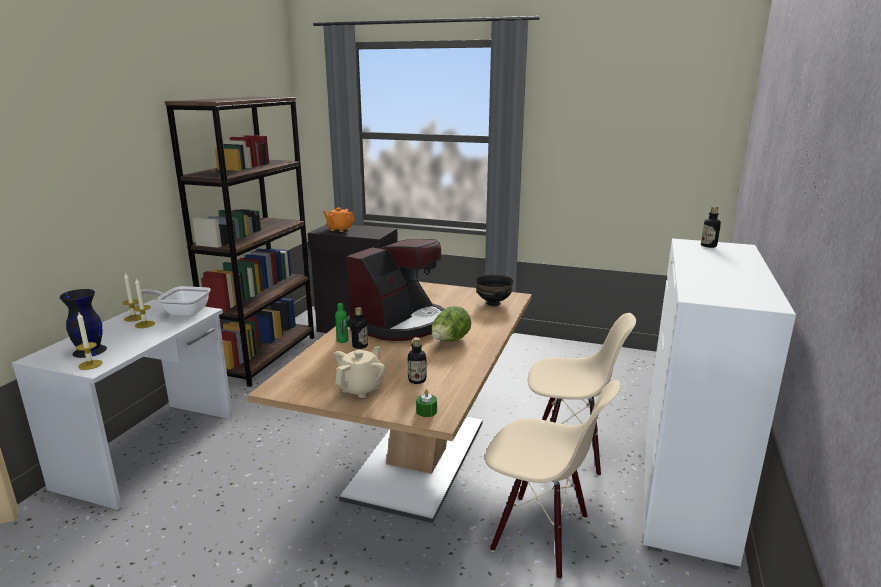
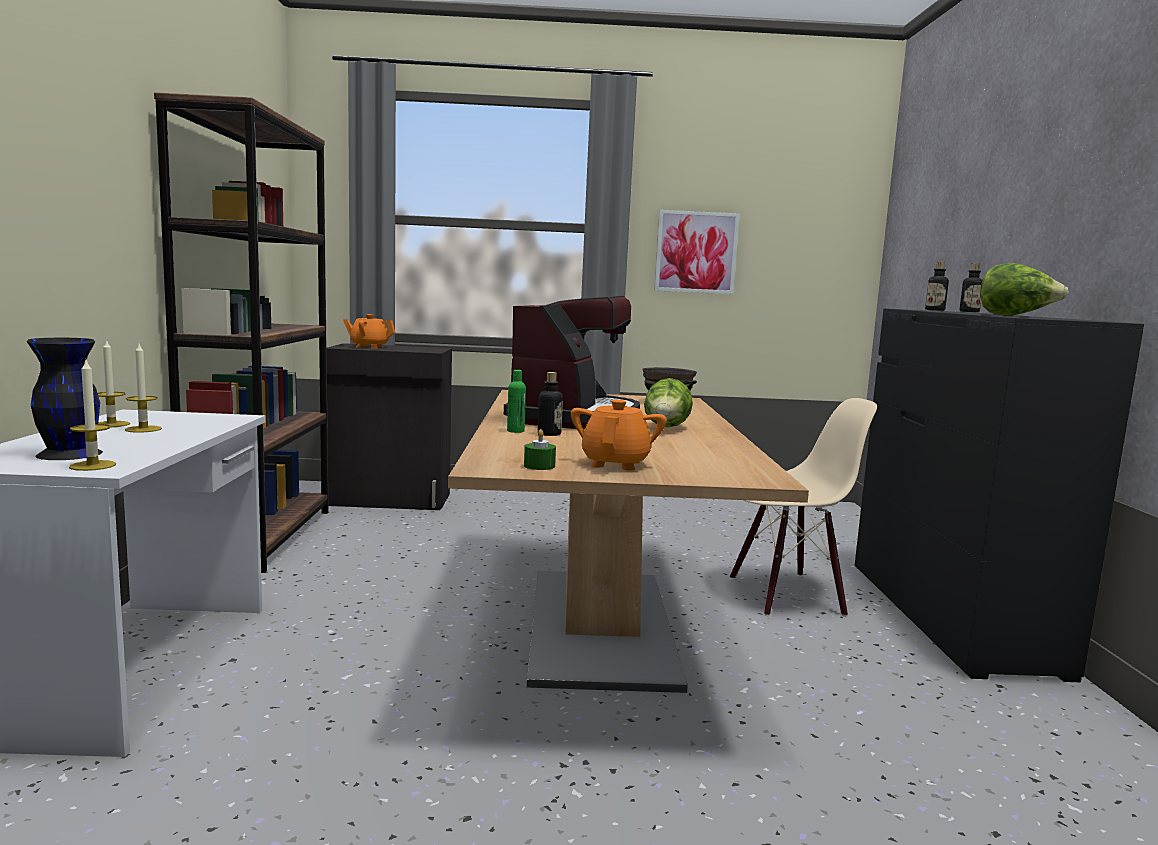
camera: 20 degrees left, 10 degrees down
(182, 312) = (198, 418): frying pan -> none
(361, 388) = (615, 463): beige teapot -> orange teapot
(417, 380) = (681, 455): bottle -> bottle (969, 312)
(426, 411) = (741, 476): green candle -> green candle (539, 466)
(540, 534) = (836, 683): beige chair -> none
(579, 157) = (696, 252): none -> picture
(685, 489) = (950, 617): white dresser -> black dresser
(710, 286) = (1015, 316): none -> lettuce

